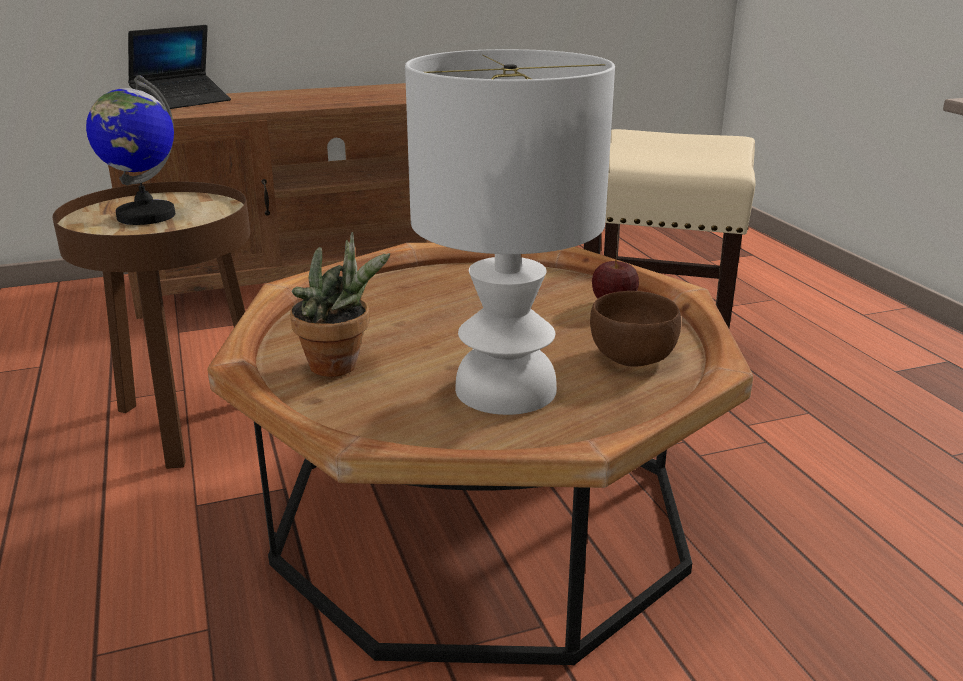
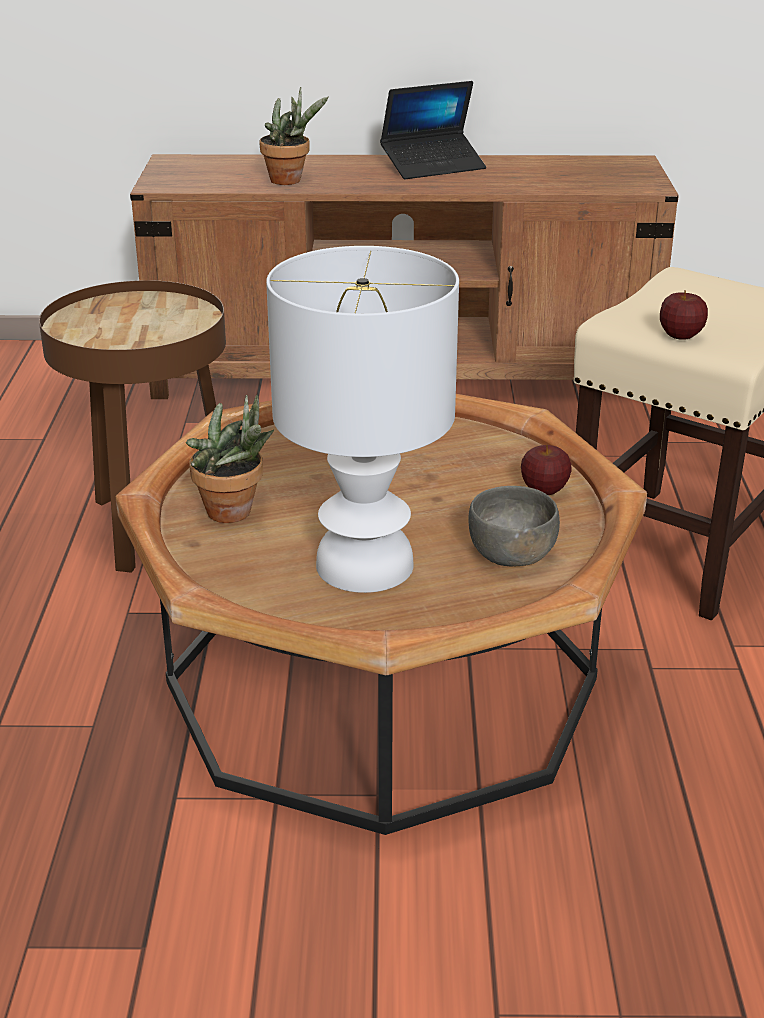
camera: 20 degrees right, 5 degrees up
(145, 216) = (125, 322): globe -> none
(182, 102) = (228, 166): laptop -> laptop (433, 166)
(247, 106) = (290, 181): none -> potted plant
(633, 357) = (512, 555): brown bowl -> grey bowl
(673, 164) = (680, 336): none -> apple

